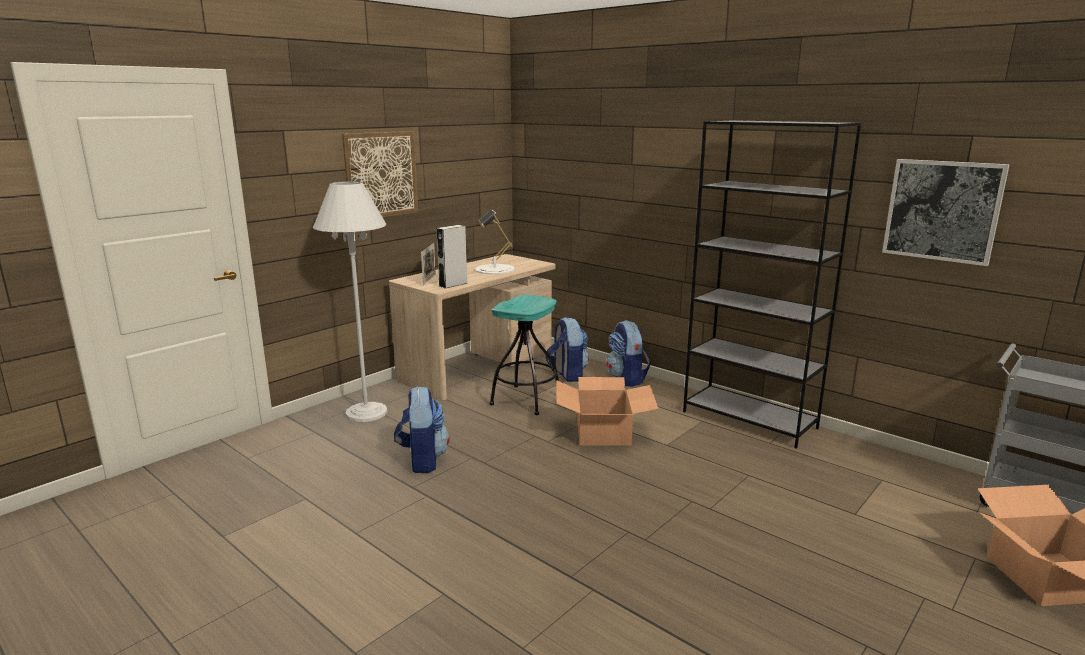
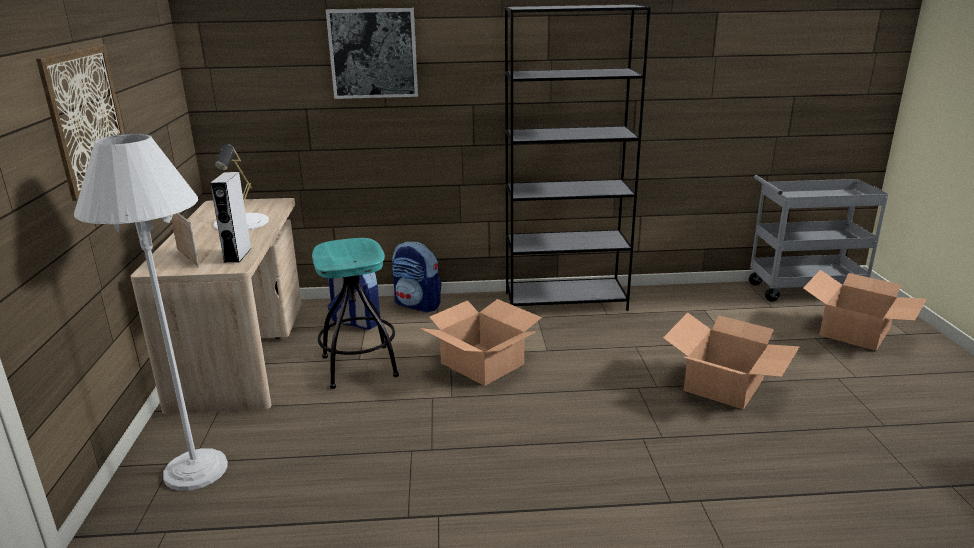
camera: 45 degrees left, 5 degrees up
(422, 460) = (366, 484): backpack -> none
(777, 538) = (725, 384): none -> cardboard box
(942, 210) = (701, 77): picture -> picture (373, 53)

